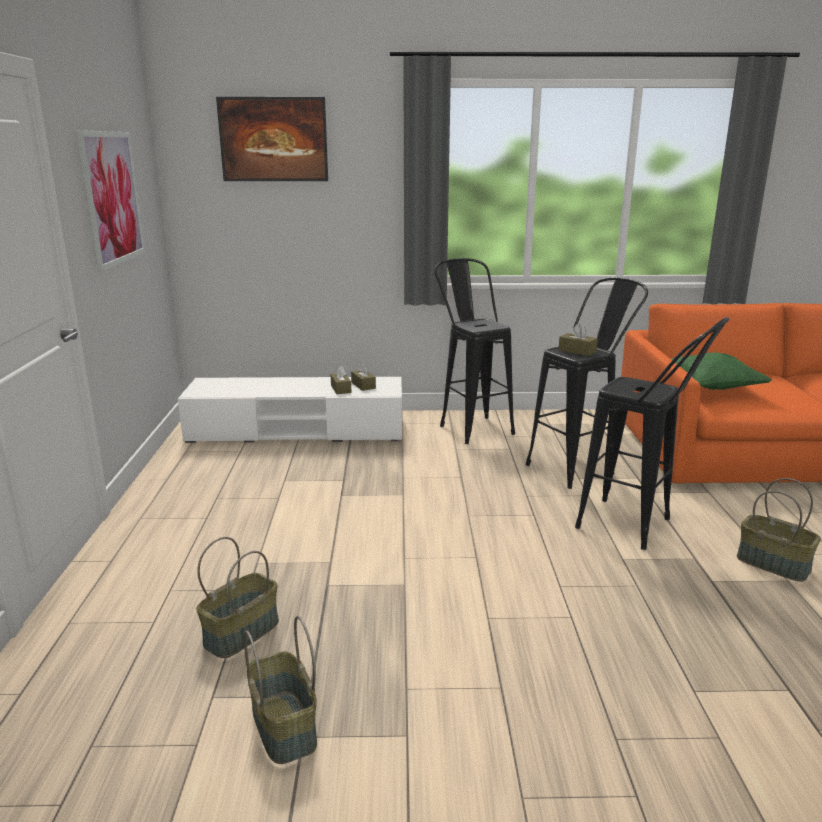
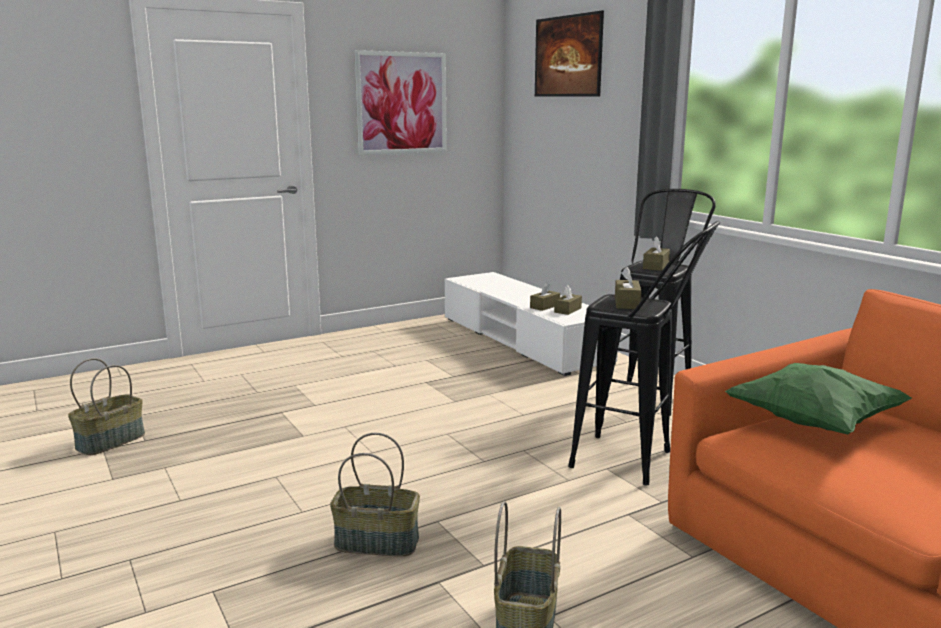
camera: 60 degrees right, 5 degrees down
(241, 632) = (205, 404): basket -> basket (378, 542)
(478, 324) = (656, 266): none -> brown tissue box
(638, 528) = (520, 520): black stool -> none

